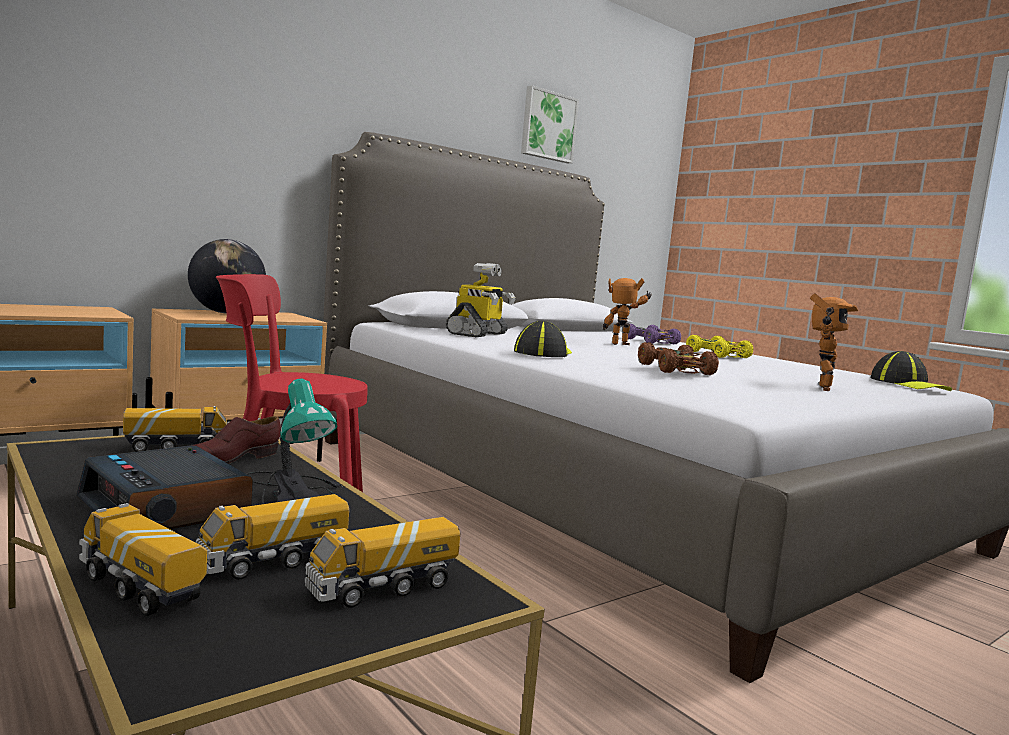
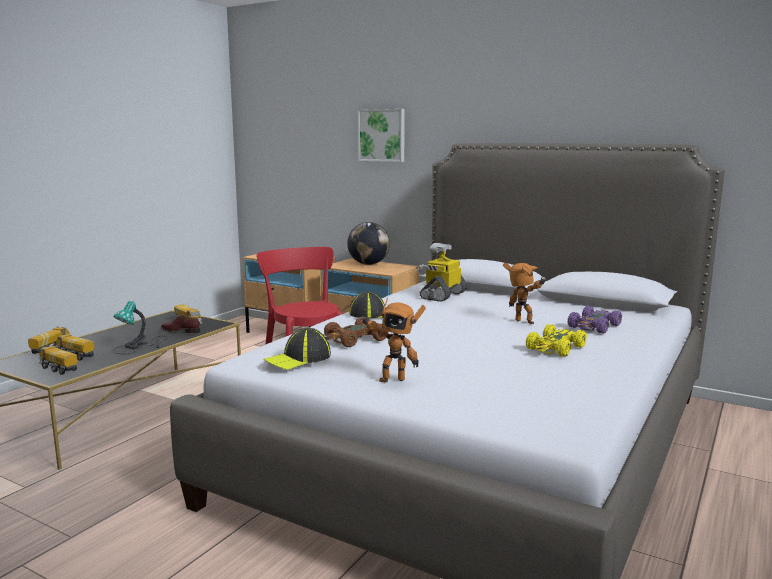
camera: 70 degrees right, 5 degrees up
(167, 508) = (117, 337): alarm clock -> none
(478, 334) = (442, 295): toy robot -> toy robot turned 120 degrees clockwise
(547, 126) = (651, 100): picture -> picture (382, 135)
(909, 385) = (530, 415): cap -> cap (298, 358)

